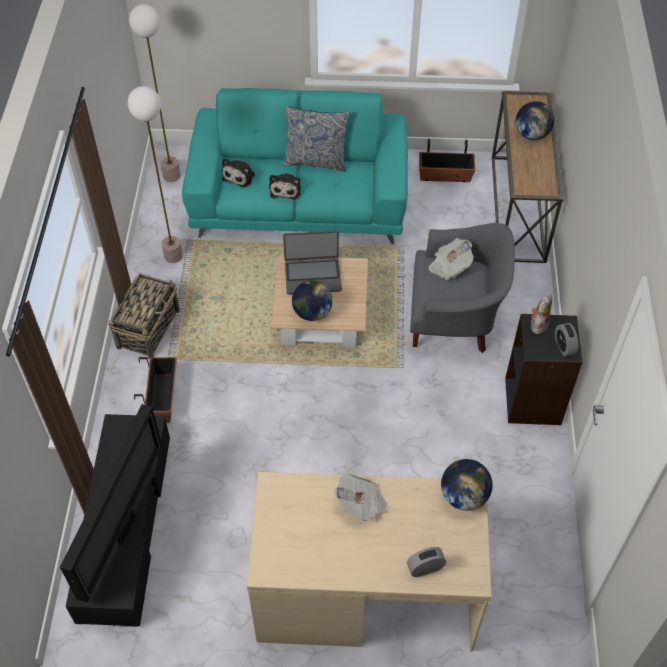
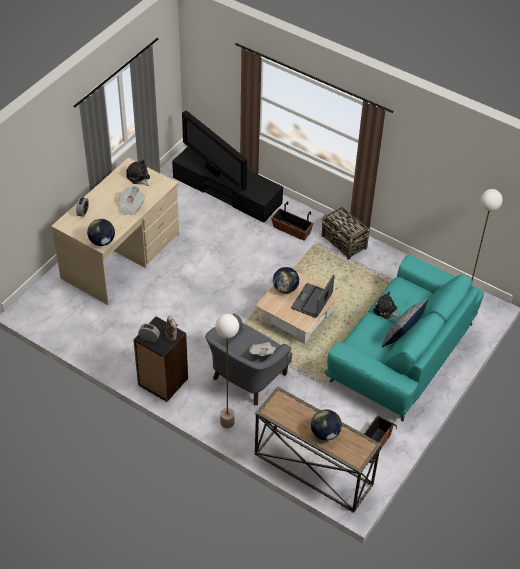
camera: 120 degrees right, 5 degrees down
(173, 256) = (393, 273): floor lamp -> floor lamp (227, 422)
(240, 176) = (413, 294): plush toy -> plush toy (138, 177)

